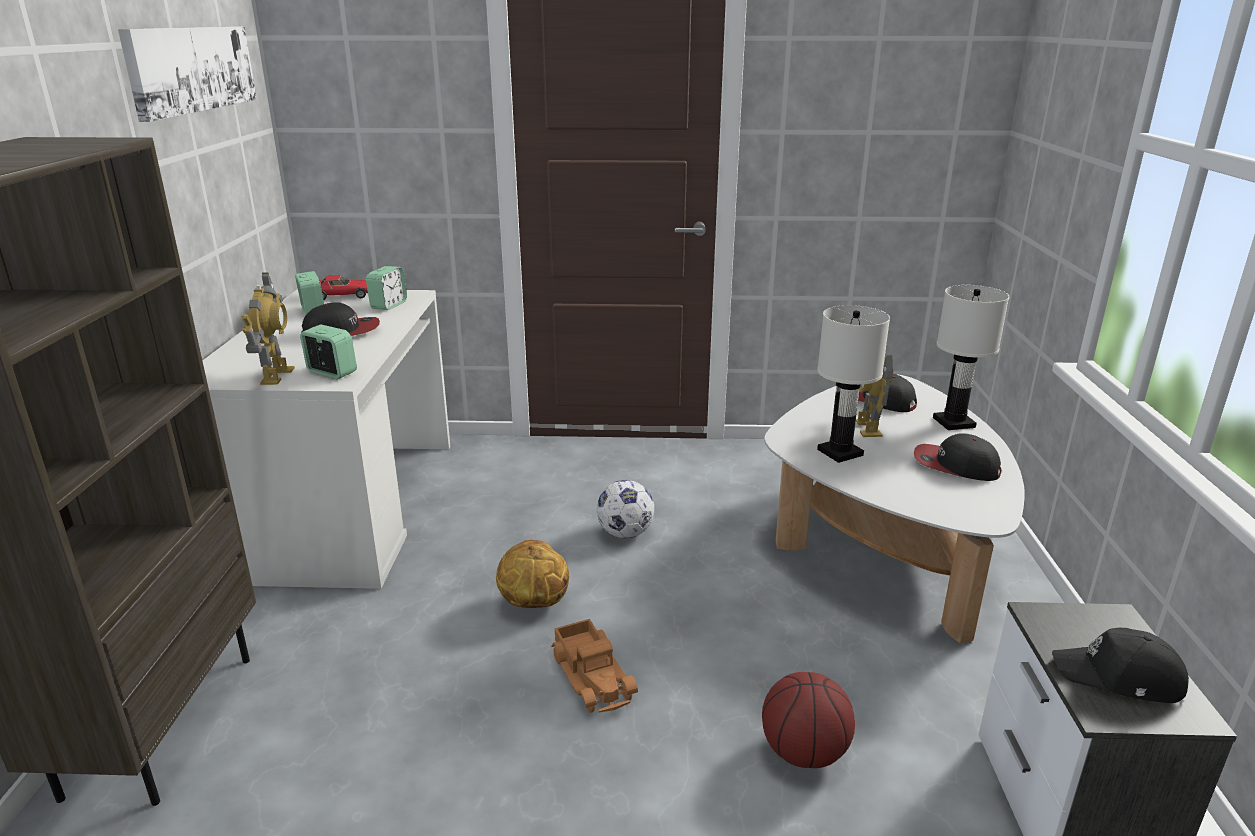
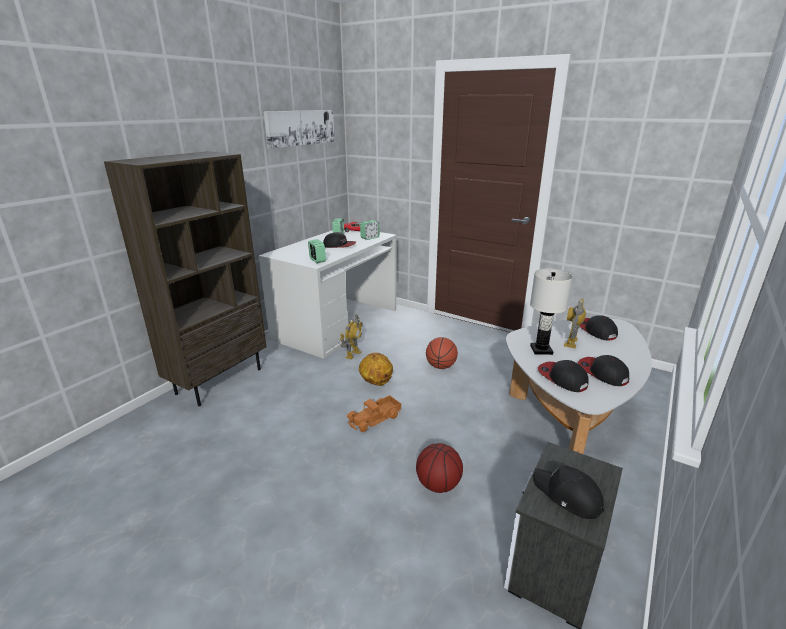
camera: 30 degrees right, 0 degrees up
(276, 376) = (297, 258): toy robot -> toy robot (353, 354)
(593, 675) = (375, 419): toy truck -> toy truck turned 45 degrees clockwise
(625, 533) = (440, 366): football -> basketball
(915, 491) = (562, 378): none -> cap
(953, 422) = (629, 352): white table lamp -> none

